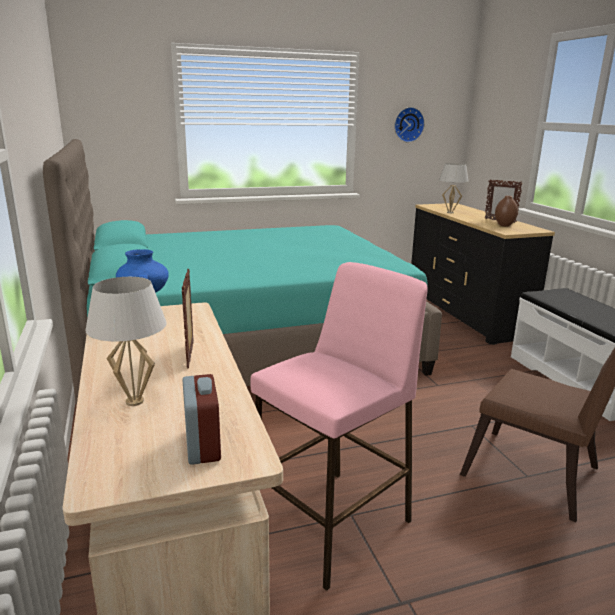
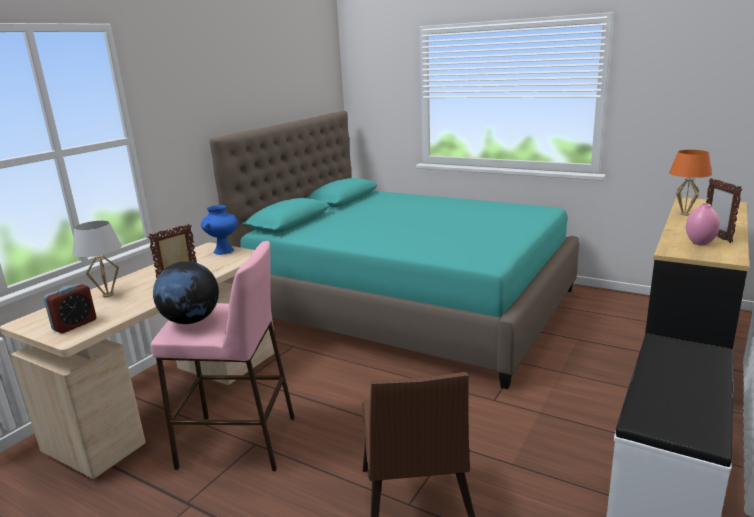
camera: 50 degrees right, 0 degrees up
(327, 379) = (191, 320): none -> globe
(408, 124) = (683, 95): wall clock -> none
(450, 212) = (684, 214): white table lamp -> orange table lamp
(504, 225) = (699, 243): brown vase -> pink vase

